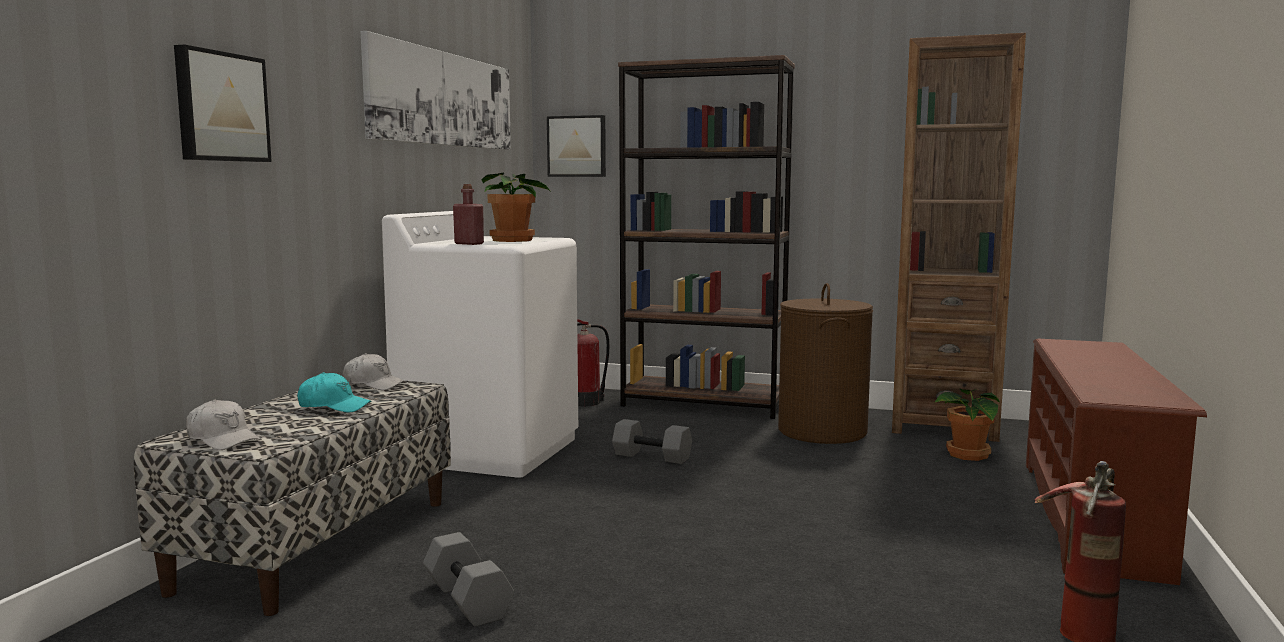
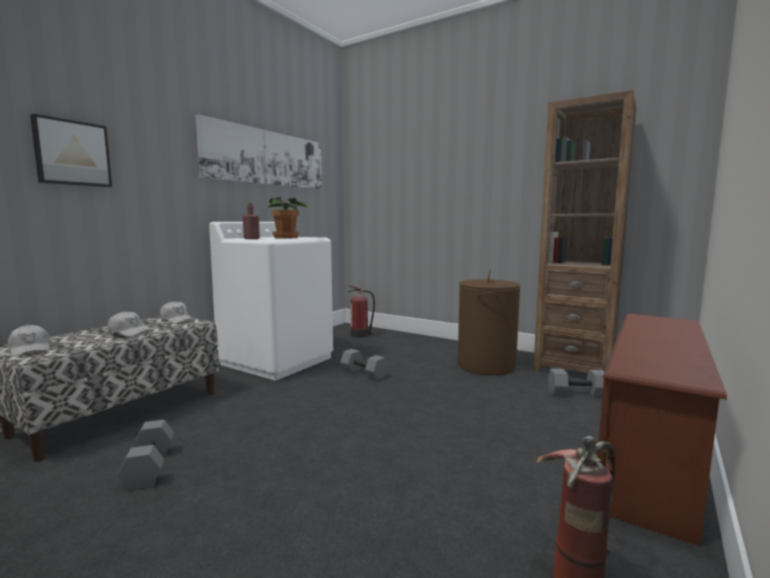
camera: 15 degrees right, 0 degrees up
(334, 406) = (129, 332): turquoise cap -> white cap
(577, 146) = (365, 187): picture -> none
(703, 404) = (426, 341): brown bookcase -> none
(967, 455) = (577, 393): potted plant -> grey dumbbell

